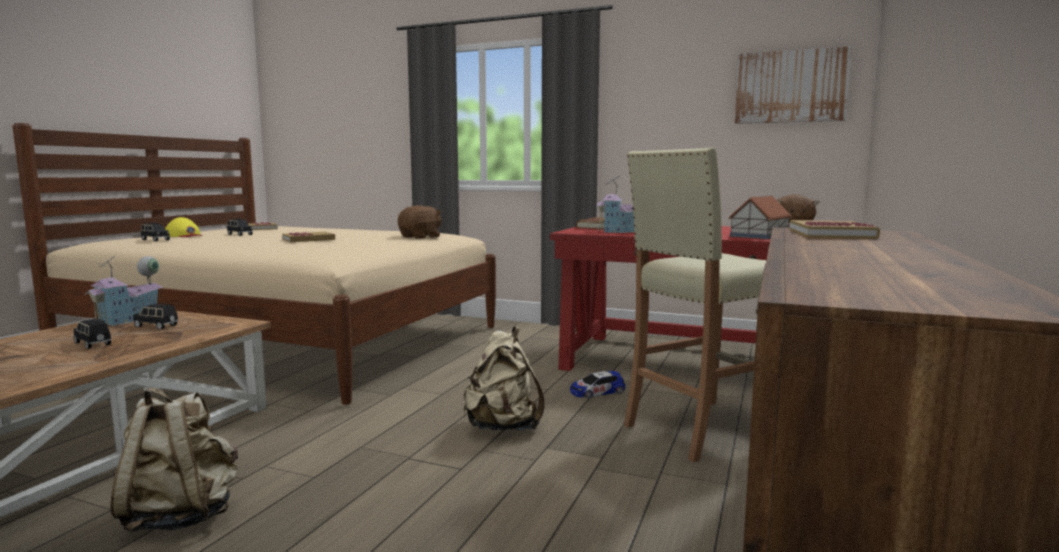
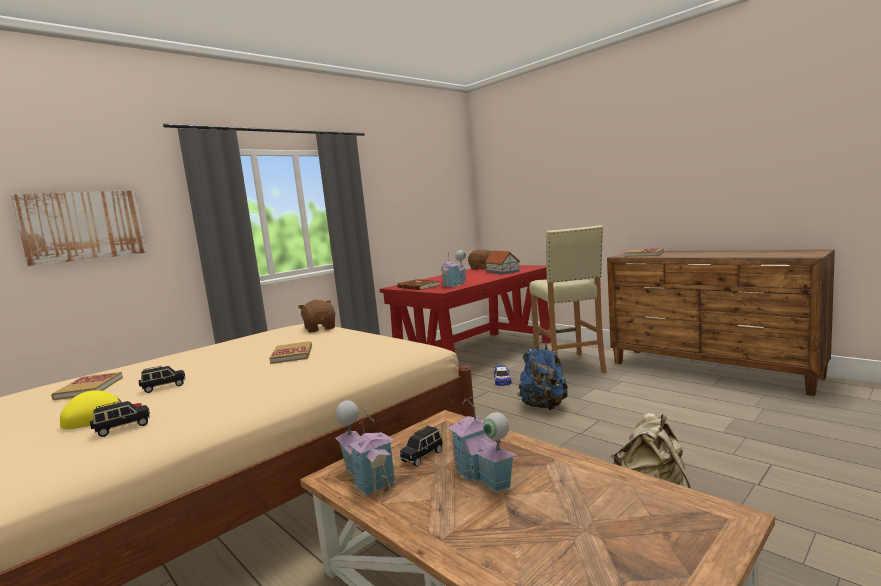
camera: 65 degrees left, 0 degrees up
(93, 344) = (483, 476): black toy car -> toy house
(503, 427) = (544, 406): beige backpack -> blue backpack
(790, 86) = (447, 191): picture -> picture (83, 226)

